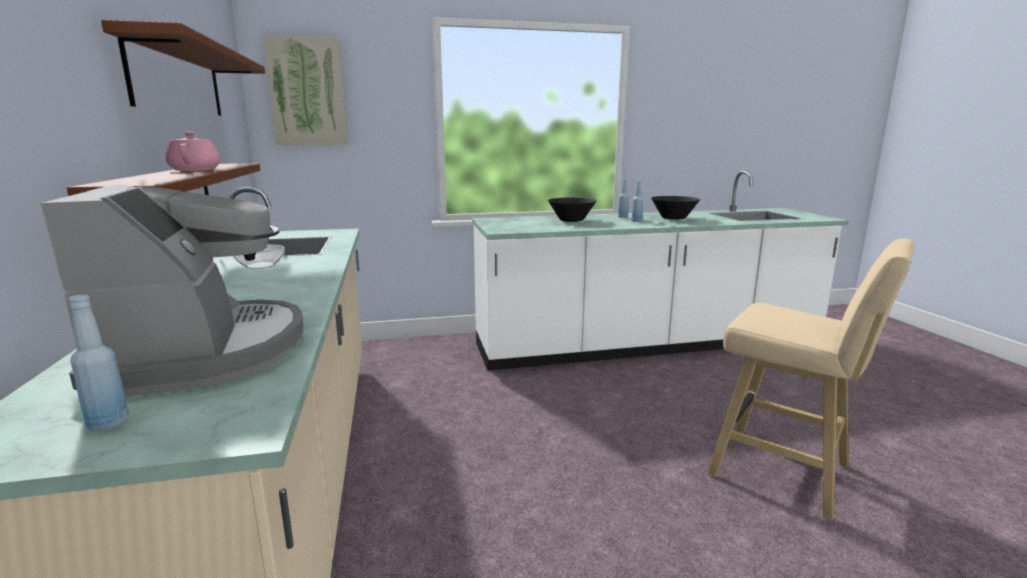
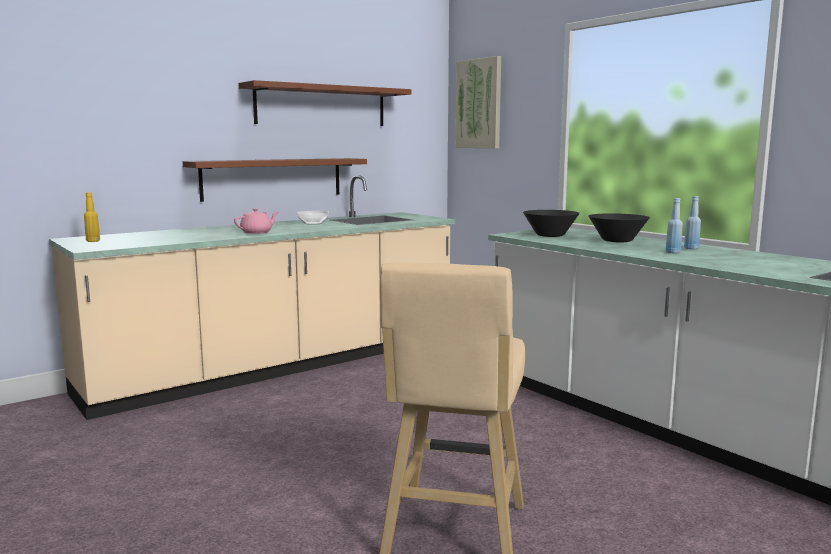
camera: 65 degrees right, 5 degrees down
(108, 424) = (93, 241): blue bottle -> yellow bottle
(196, 170) = (287, 159): pink teapot -> pink teapot (257, 232)
(205, 352) = (164, 237): coffee machine -> none
(673, 218) = (739, 259): black bowl -> black bowl (550, 235)

